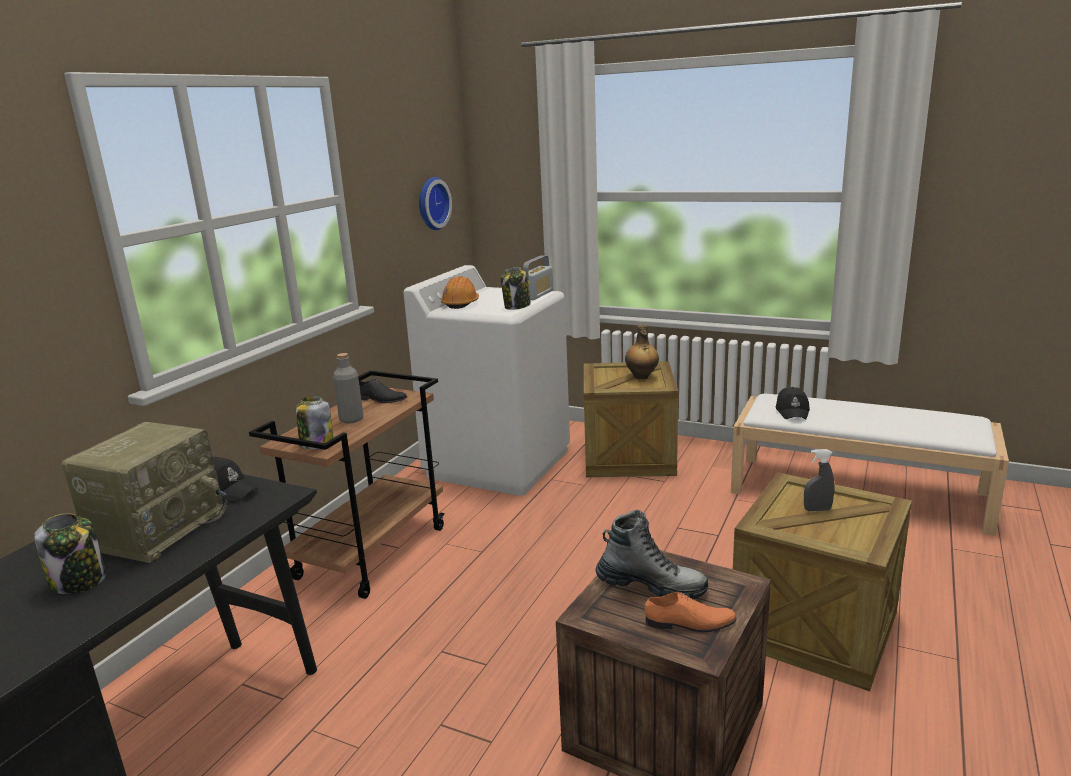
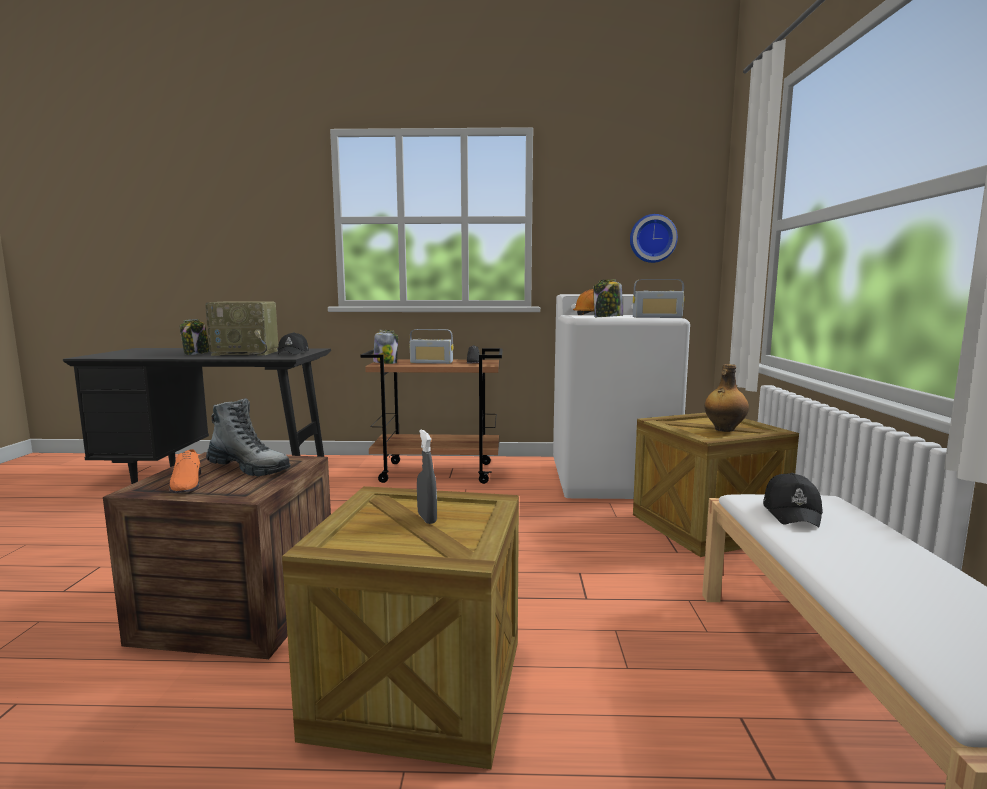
camera: 65 degrees right, 10 degrees down
(351, 419) = (431, 362): grey bottle -> radio
(651, 586) = (249, 468): boot -> boot turned 60 degrees counterclockwise
(792, 411) = (792, 512): black cap -> black cap turned 60 degrees counterclockwise

